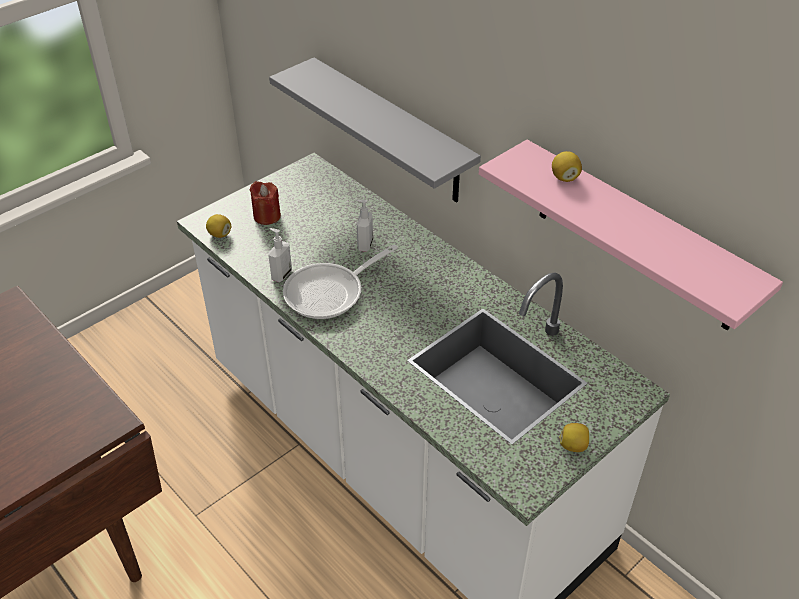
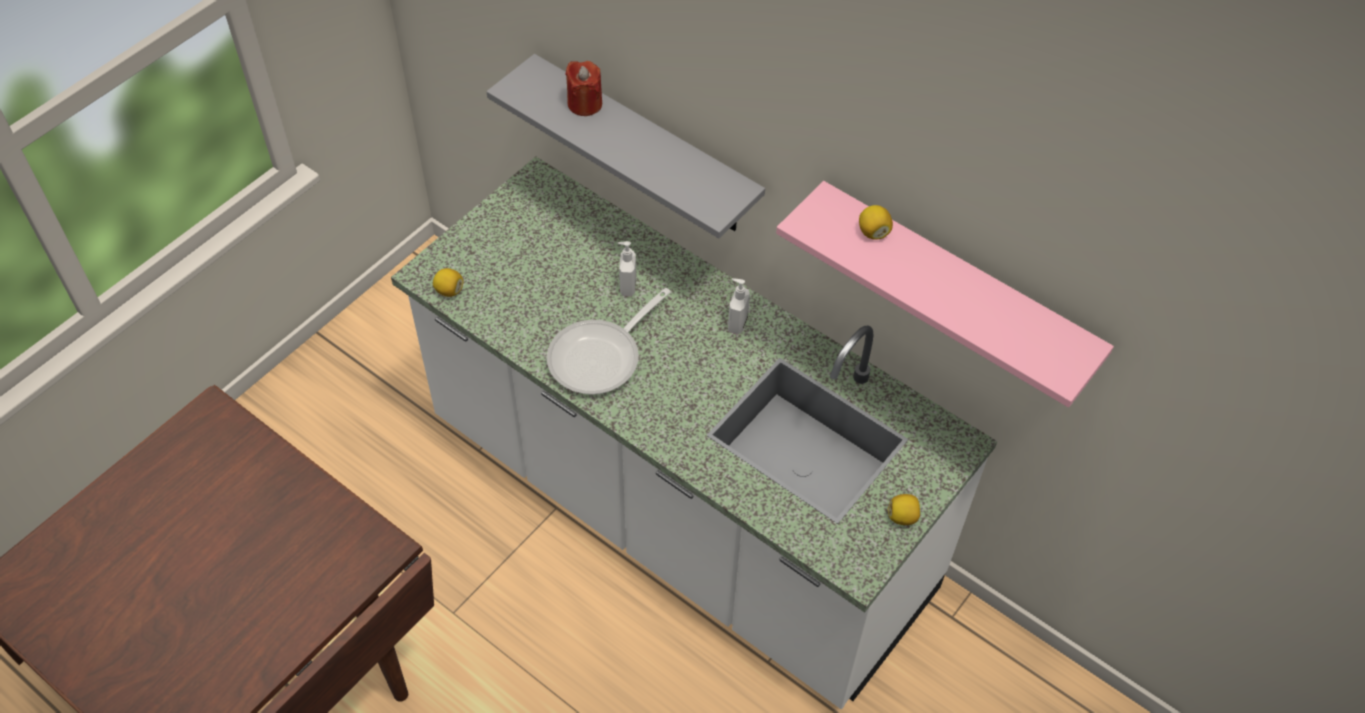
camera: 10 degrees left, 10 degrees up
(267, 216) = (500, 258): red candle -> red candle (584, 104)
(281, 274) = (537, 339): soap dispenser -> soap dispenser (736, 323)

